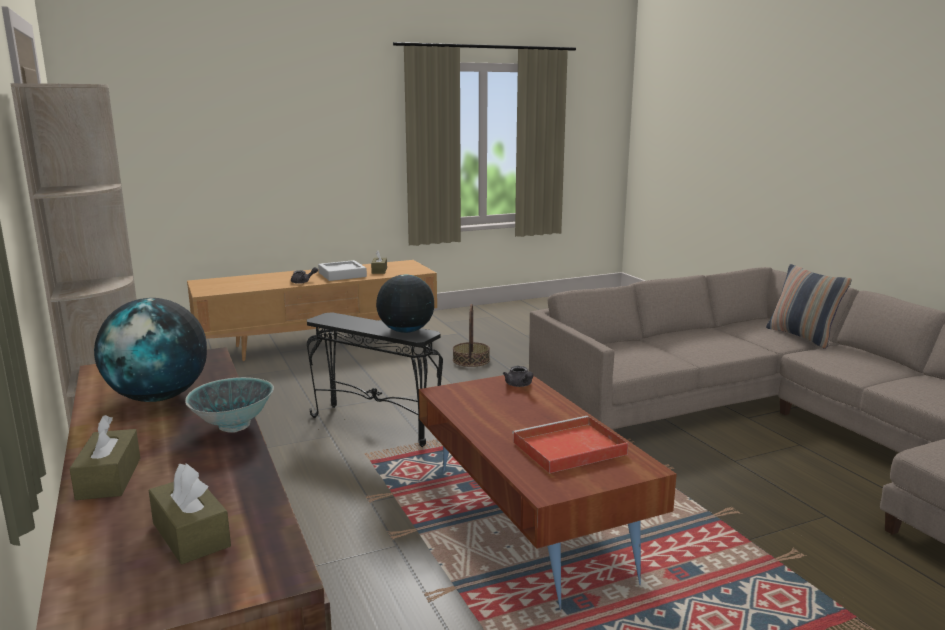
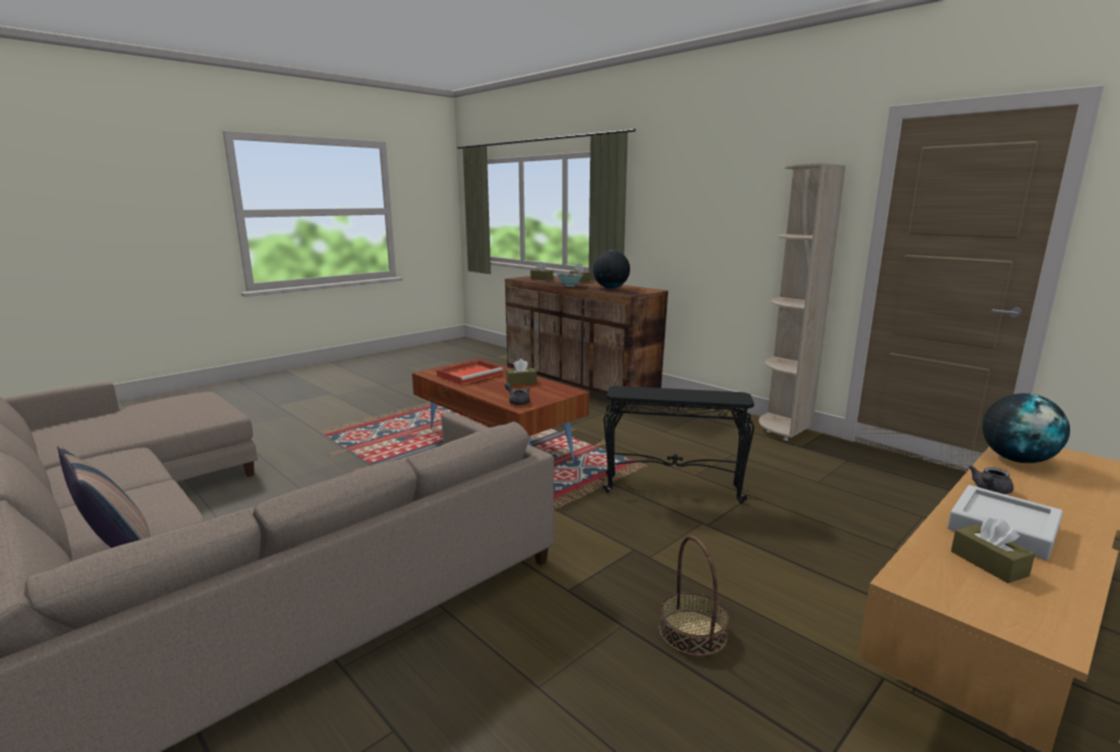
camera: 160 degrees right, 0 degrees up
(405, 331) = (639, 393): globe -> globe (1017, 460)
(493, 418) = (521, 382): none -> brown tissue box

